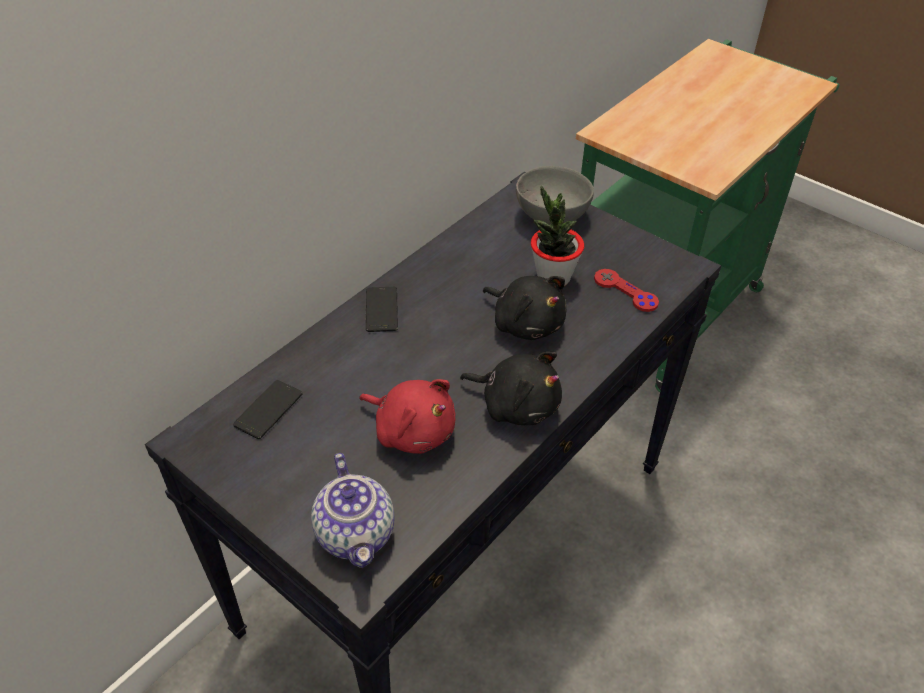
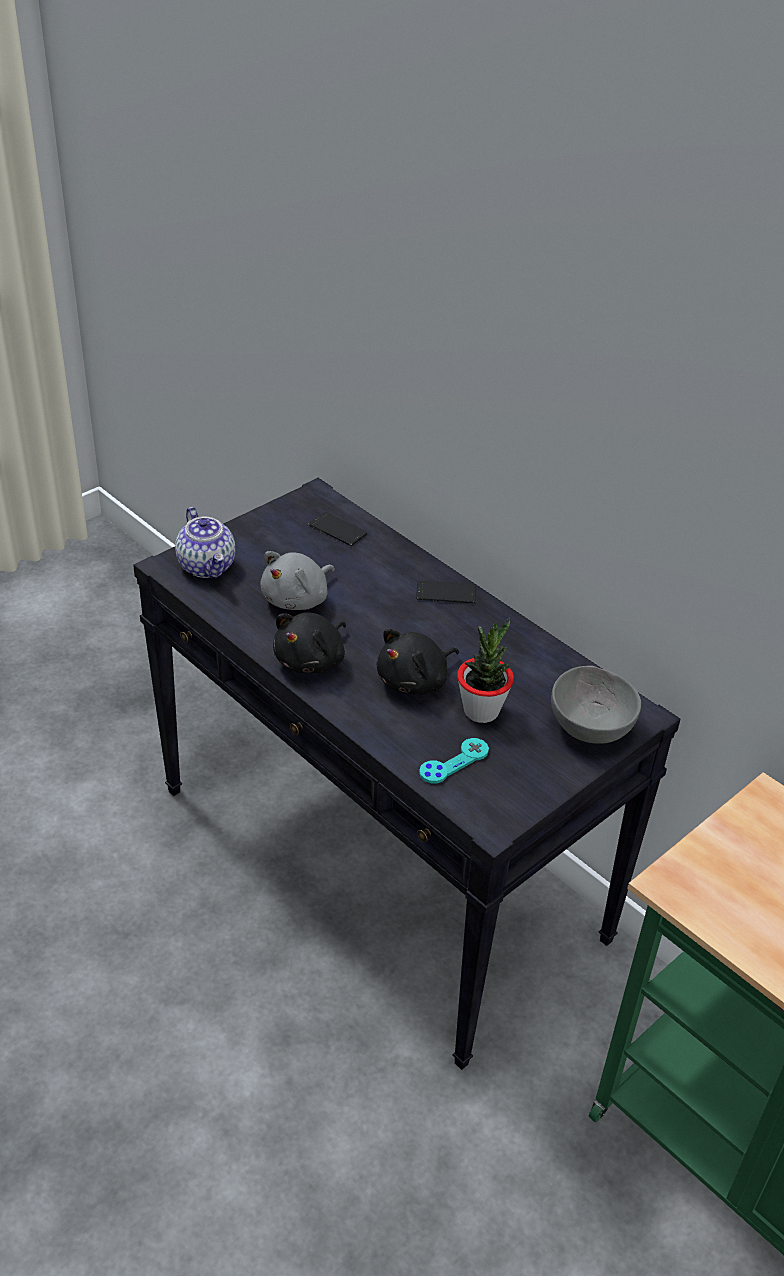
camera: 95 degrees right, 5 degrees down
(357, 534) = (207, 566): teapot -> teapot turned 105 degrees counterclockwise
(412, 430) = (298, 599): red plush toy -> grey plush toy
(625, 291) = (454, 762): red game controller -> turquoise game controller

